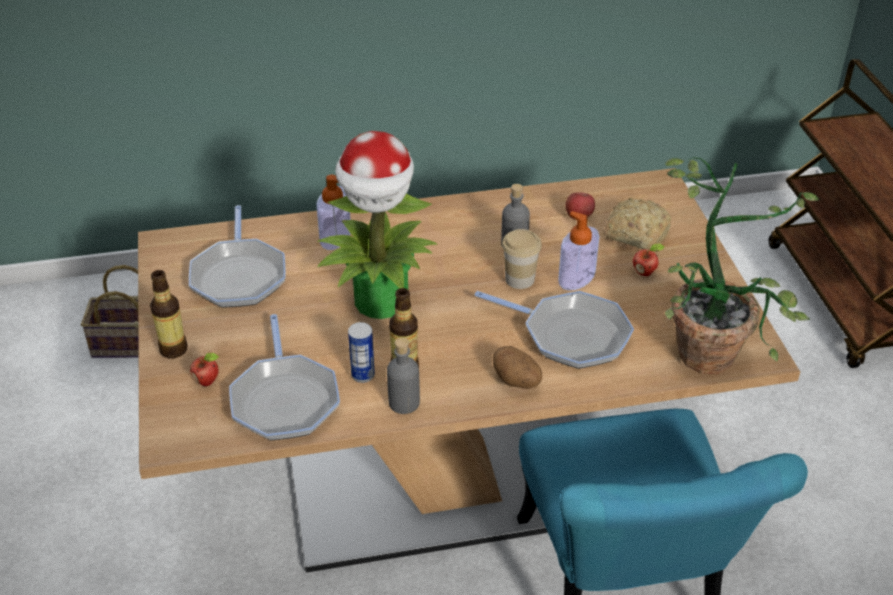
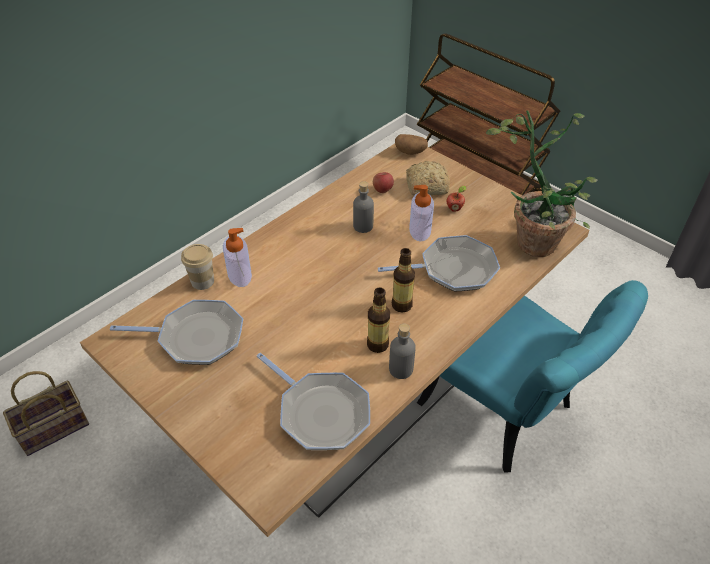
camera: 35 degrees left, 5 degrees up
(173, 349) = (201, 420): bottle -> bottle (401, 305)
(208, 381) = (252, 430): apple -> none
(239, 276) = (196, 337): frying pan -> frying pan turned 45 degrees counterclockwise
(363, 375) = (355, 364): can -> none
(382, 302) = (317, 306): potted plant -> none
(517, 381) = (453, 316): potato -> potato (410, 152)
(519, 279) = (388, 247): cup -> cup (202, 281)

